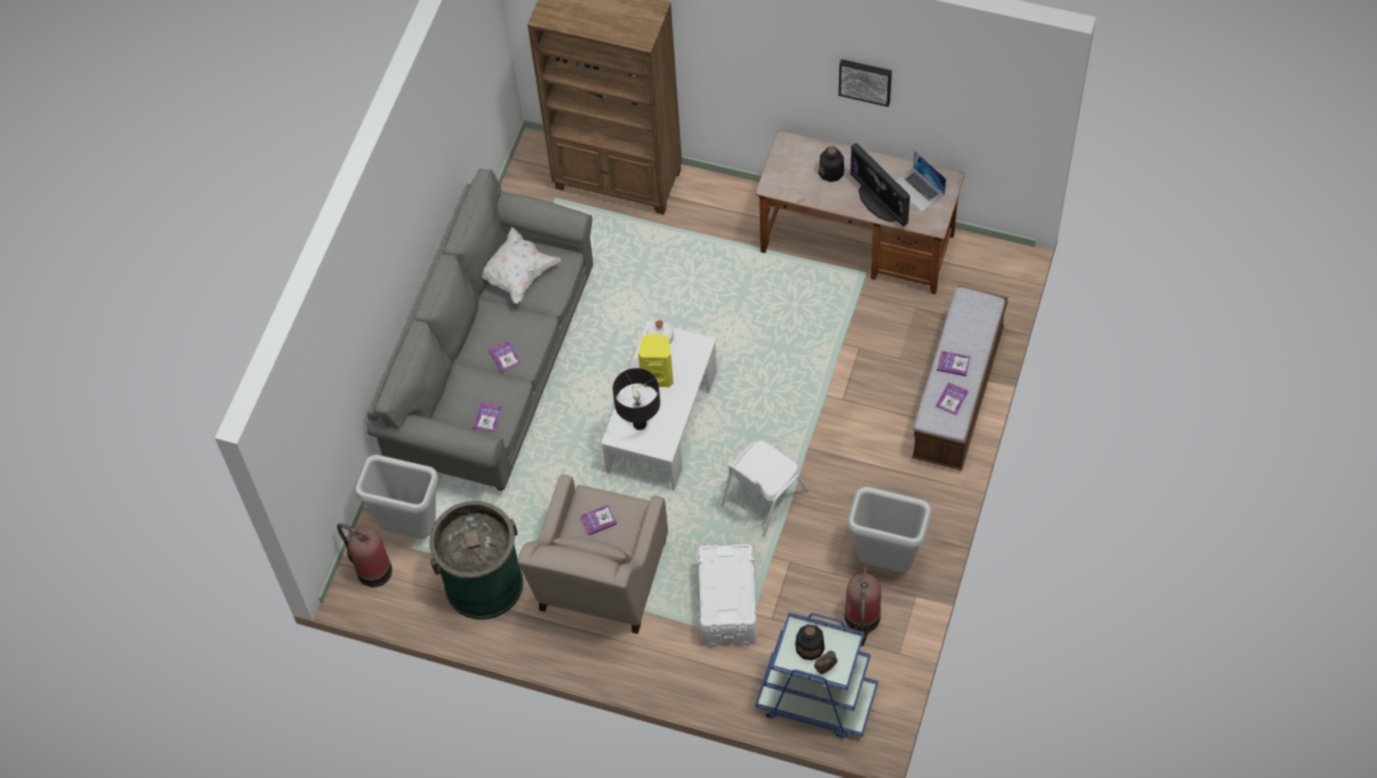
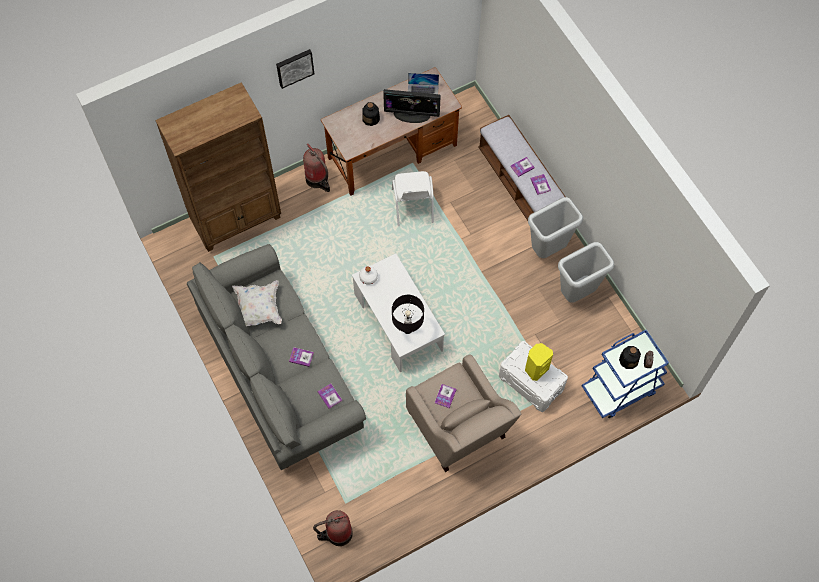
camera: 50 degrees left, 5 degrees up
(409, 529) = (333, 494): grey trash can -> grey trash can (548, 250)
(484, 583) = (402, 485): green trash can -> none
(658, 376) = (389, 297): yellow speaker -> yellow speaker (535, 369)
(762, 498) = (488, 315): white chair -> white chair (412, 206)
(862, 620) = (598, 331): fire extinguisher -> fire extinguisher (318, 180)
(865, 80) = (369, 49): picture -> picture (294, 67)

